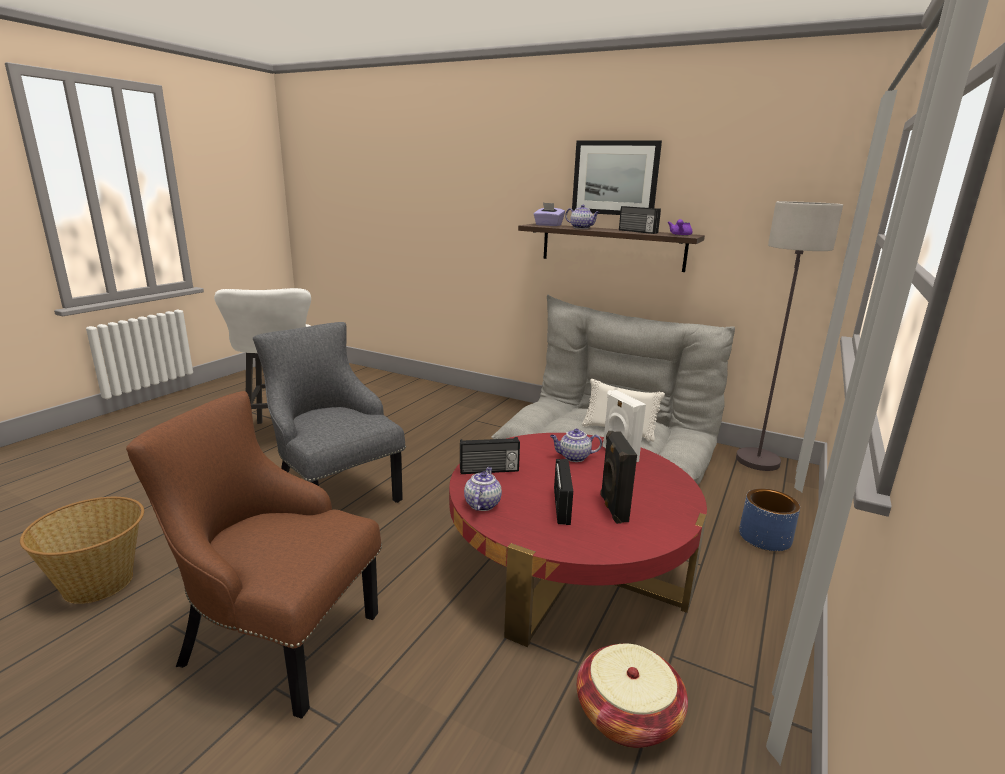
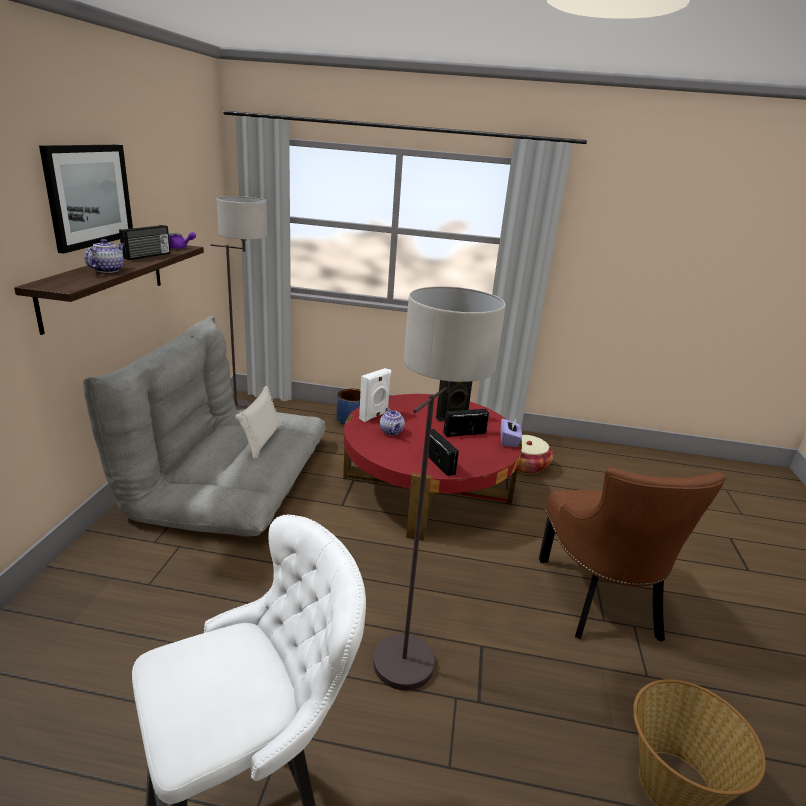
camera: 110 degrees left, 5 degrees up
(336, 498) = (412, 651): grey armchair -> grey floor lamp
(482, 504) = (487, 460): teapot -> none
(548, 225) = (66, 281): purple tissue box -> purple tissue box (509, 441)

